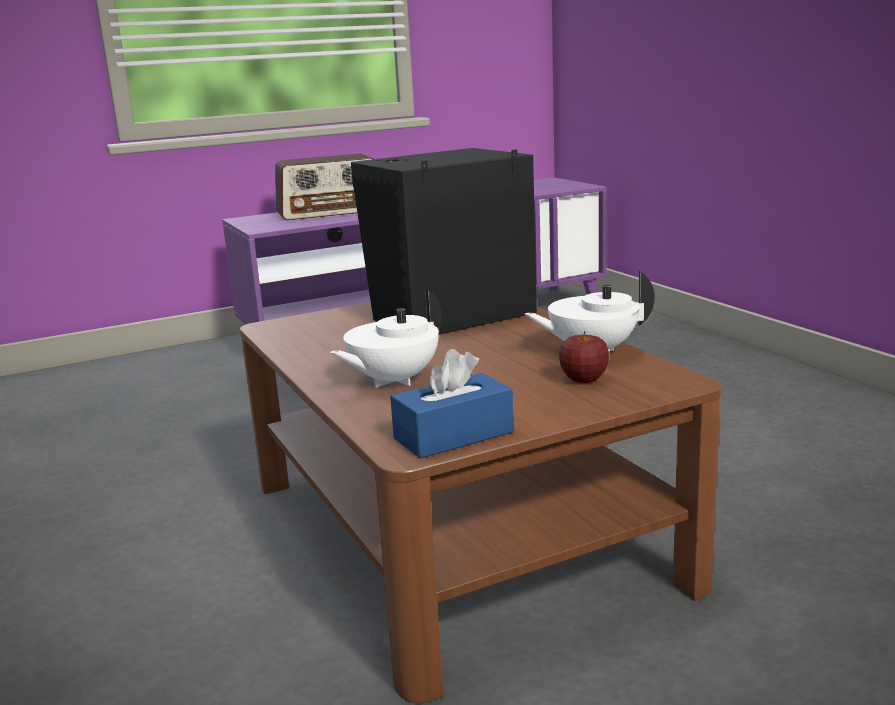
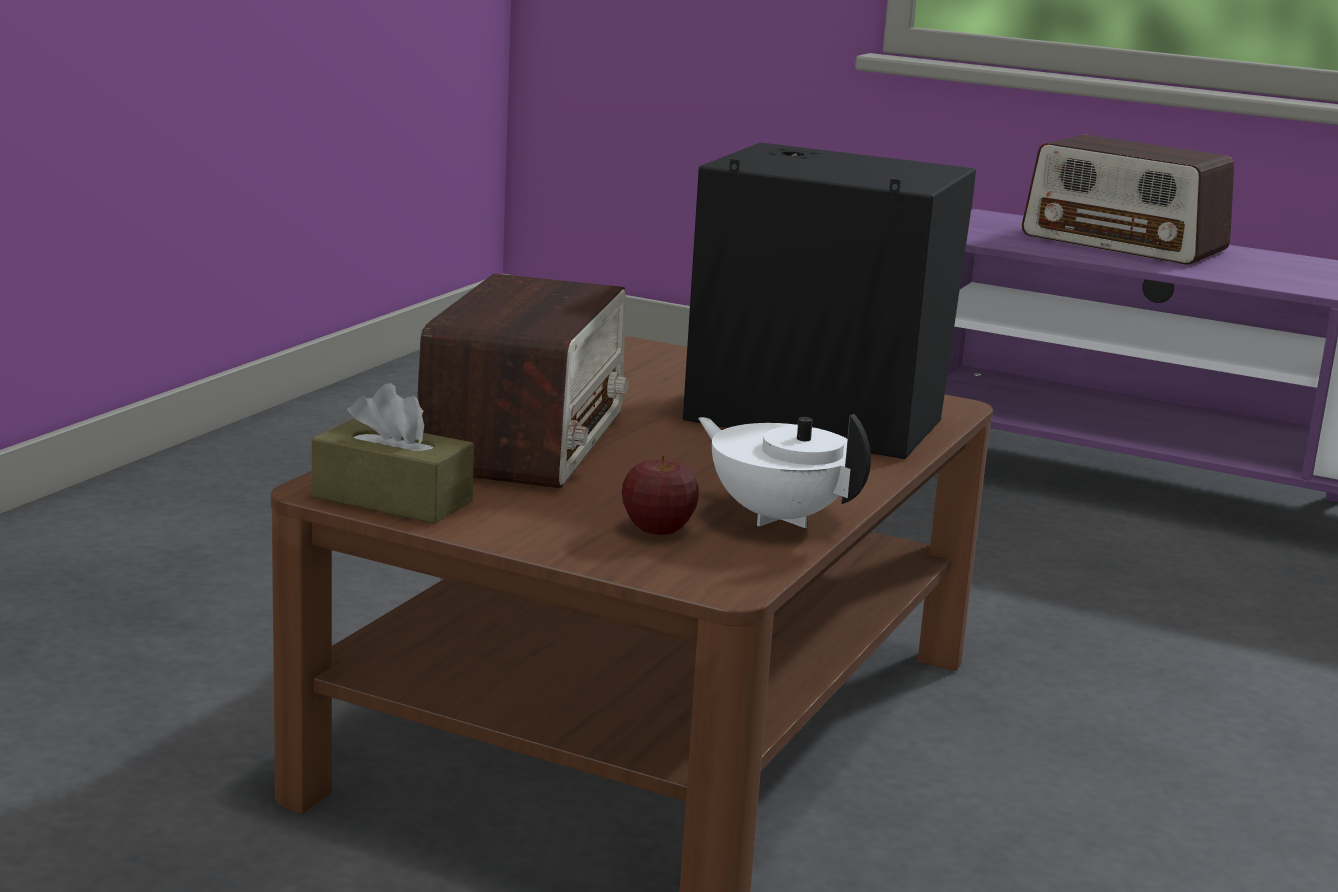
camera: 50 degrees right, 0 degrees up
(392, 381) = (525, 440): white teapot -> radio
(453, 435) = (392, 499): blue tissue box -> brown tissue box

